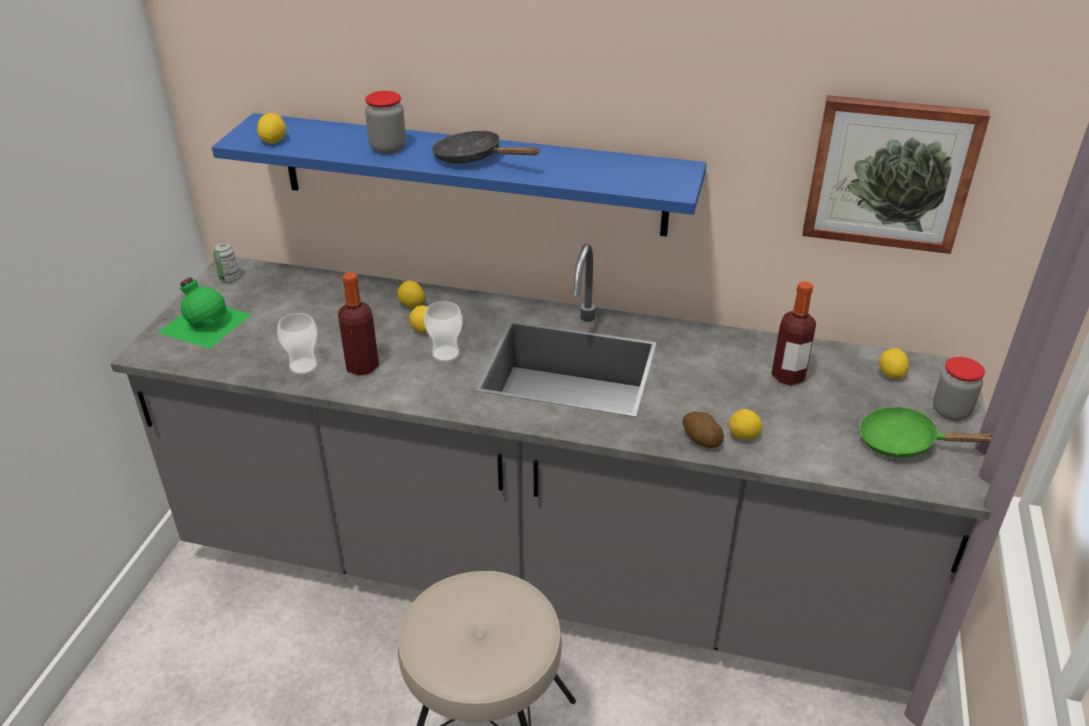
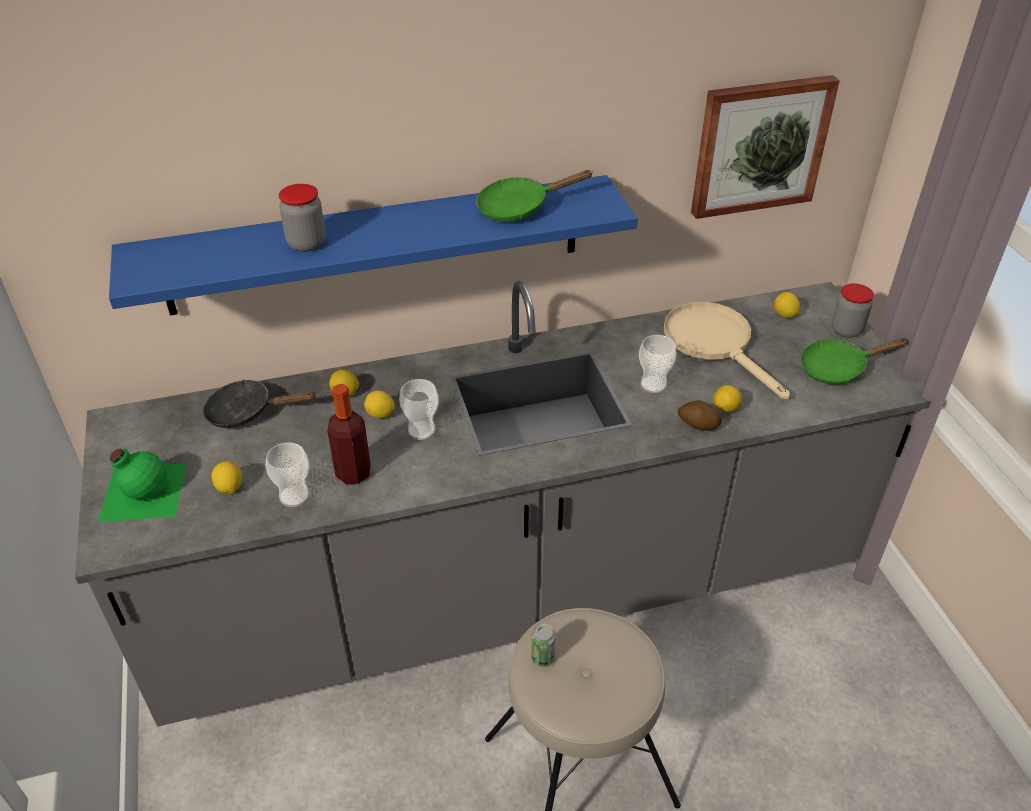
camera: 30 degrees left, 5 degrees up
(229, 278) = (124, 433): can -> can (542, 658)
(273, 141) = (175, 271): lemon -> lemon (230, 487)
(474, 158) = (404, 230): black frying pan -> black frying pan (247, 412)
(592, 167) = (519, 208): none -> green frying pan
(689, 390) = (653, 384): none -> cup
(788, 376) = (715, 344): bottle -> beige frying pan

